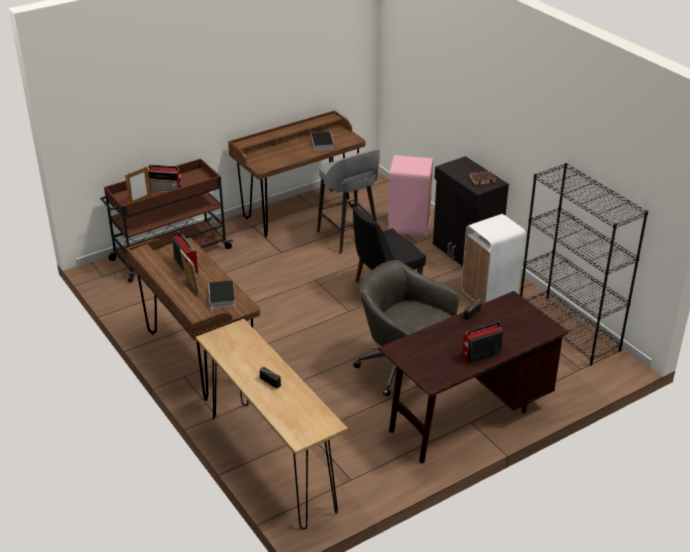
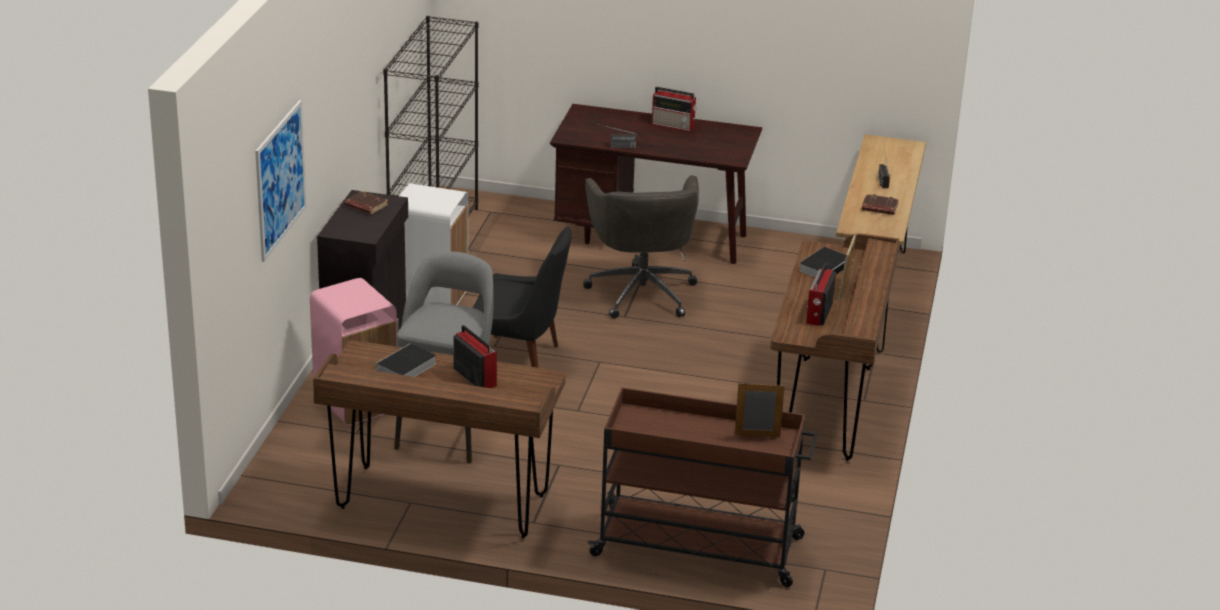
camera: 135 degrees left, 5 degrees down
(167, 189) = (700, 433): radio -> radio (474, 376)
(243, 355) = (879, 208): none -> brown book
(442, 81) = (280, 180): none -> picture

